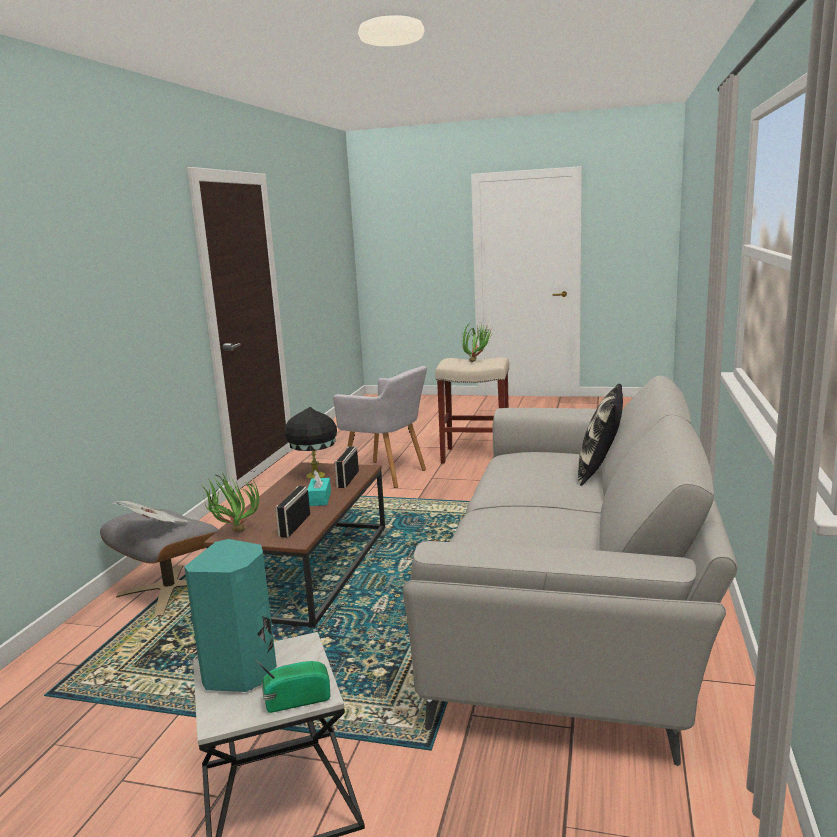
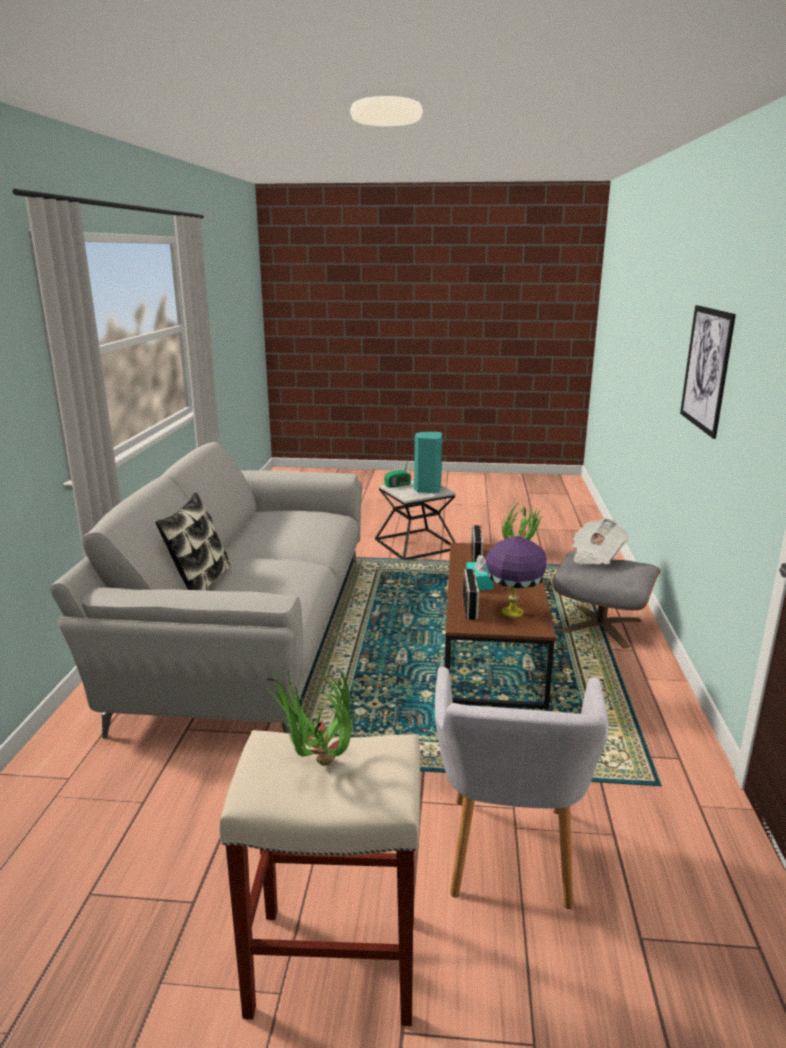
camera: 170 degrees right, 5 degrees up
(79, 292) = (706, 368): none -> picture
(314, 476) = (513, 611): black table lamp -> purple table lamp
(388, 474) = (508, 856): grey armchair -> grey armchair turned 105 degrees counterclockwise

